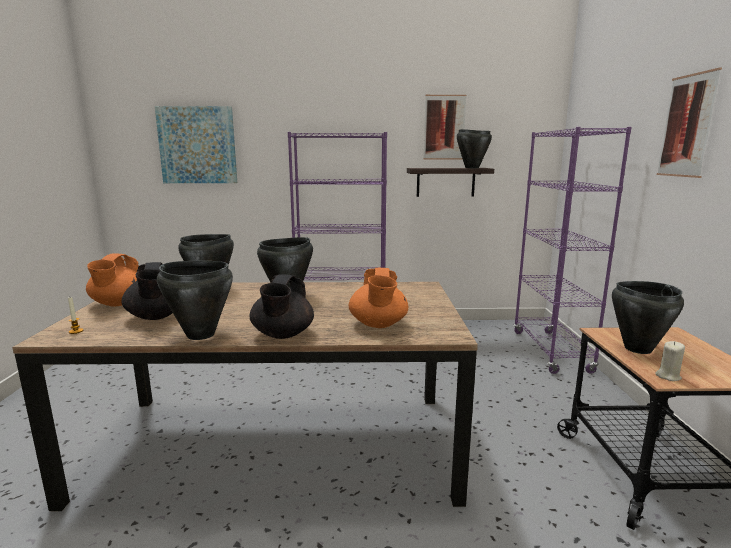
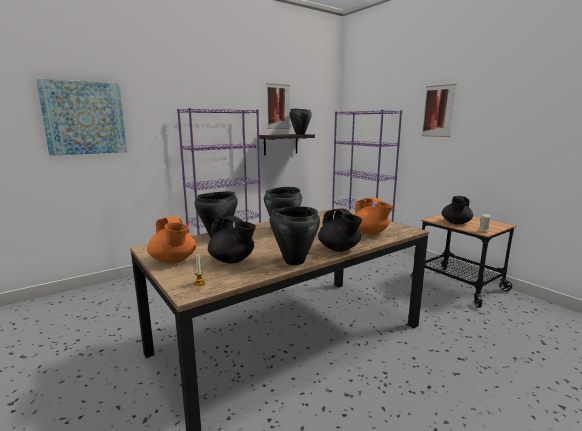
camera: 35 degrees left, 0 degrees up
(637, 349) = (455, 223): black cooking pot -> black teapot

